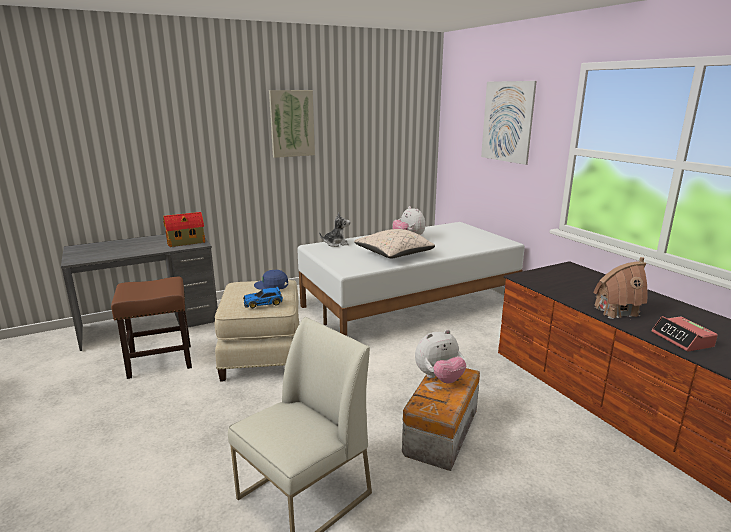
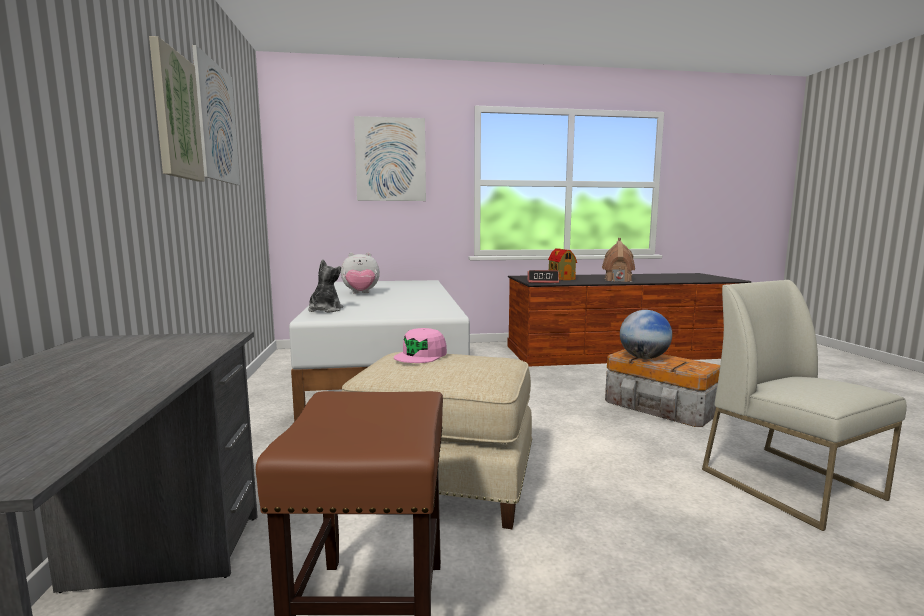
camera: 70 degrees left, 10 degrees down
(187, 242) = (179, 343): toy house -> toy house (561, 278)
(264, 303) = (492, 363): toy car -> none
(271, 285) = (421, 355): blue cap -> pink cap
(349, 113) = (217, 123): none -> picture
(394, 255) = (414, 300): beige pillow -> none
(439, 378) = (643, 358): plush toy -> globe
(682, 340) = (666, 279): alarm clock -> alarm clock (542, 282)

